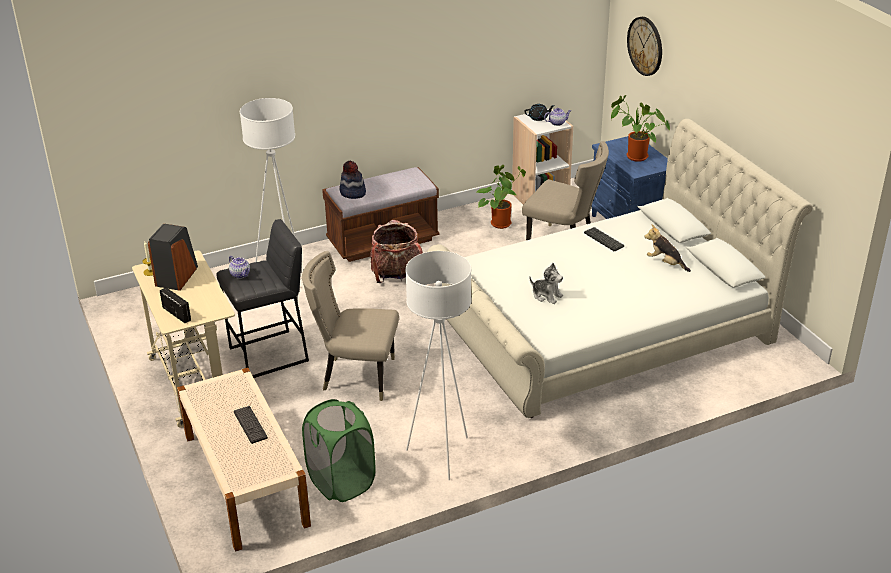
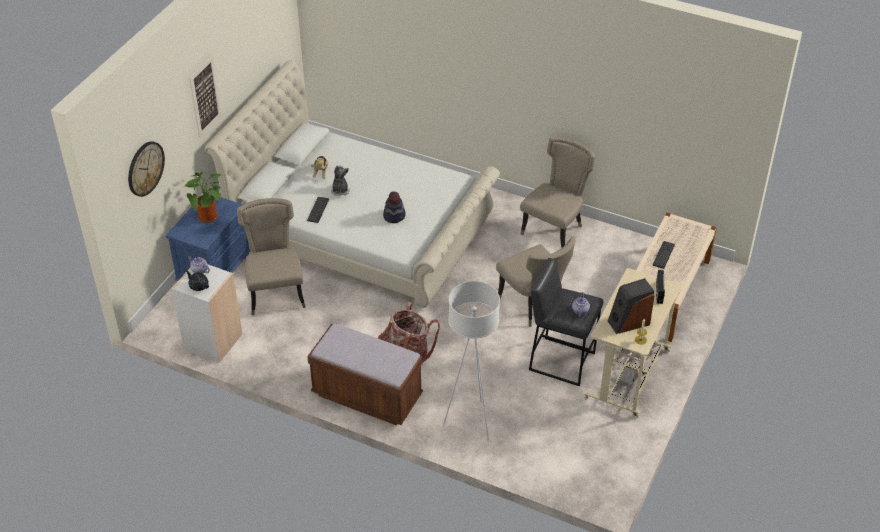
camera: 130 degrees left, 10 degrees up
(341, 482) = (620, 255): green laundry basket -> none
(352, 193) = (393, 360): hat -> hat (394, 216)
(441, 455) = (555, 230): white floor lamp -> beige chair
(500, 222) = (273, 344): potted plant -> none
(546, 295) = (413, 203): plush toy -> plush toy (340, 190)
(716, 77) = (205, 96): none -> picture

